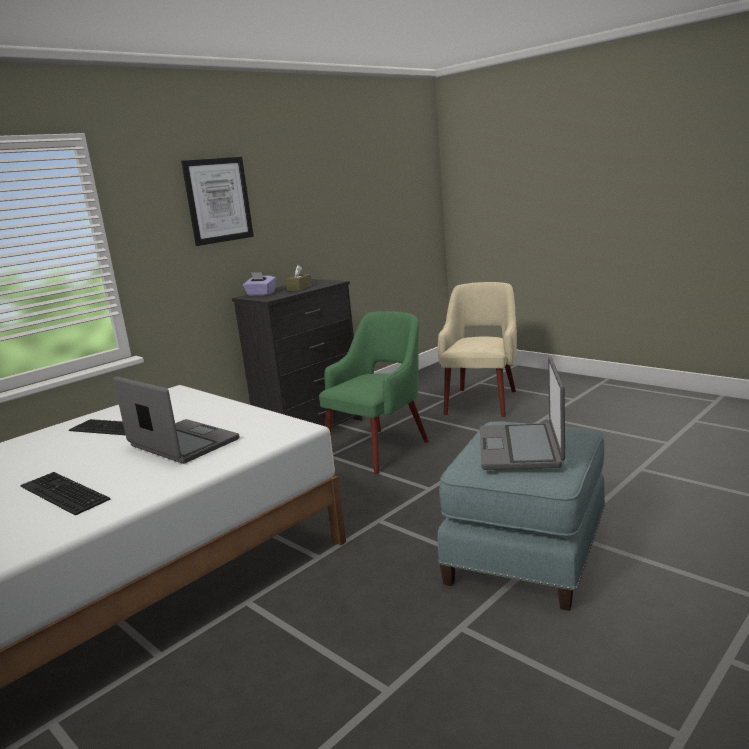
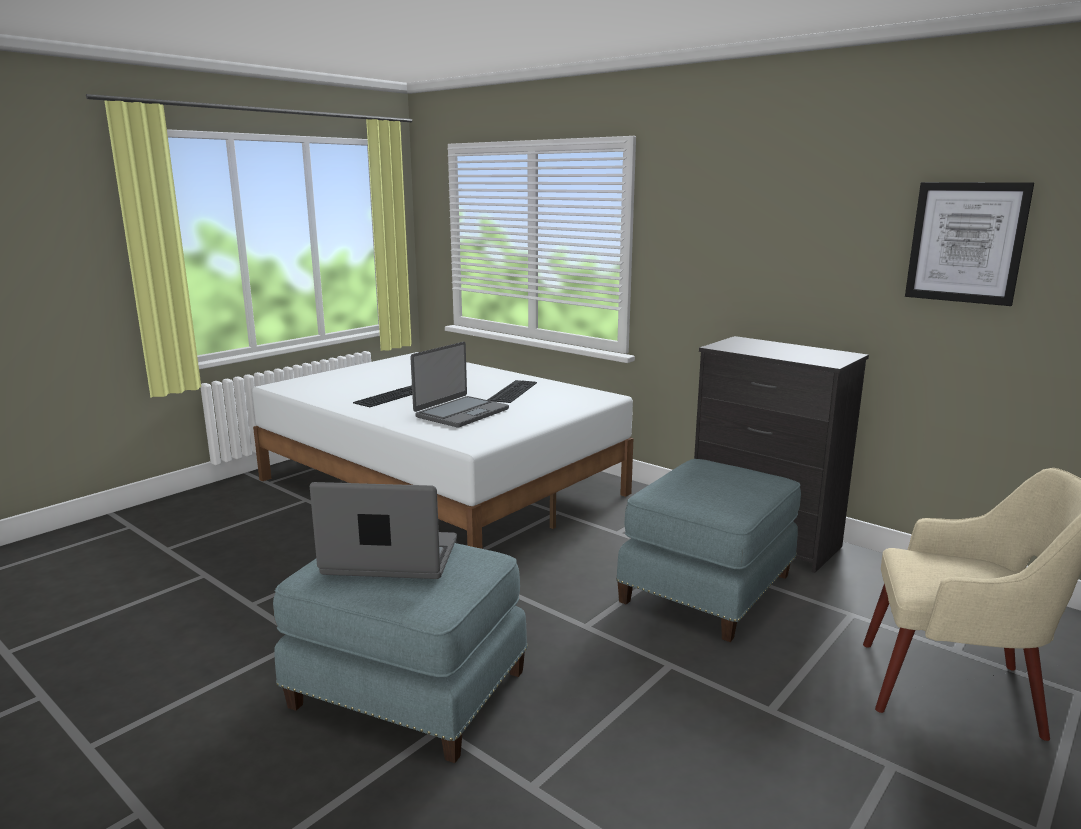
camera: 85 degrees right, 0 degrees up
(218, 200) = (756, 218): picture -> picture (966, 242)
(261, 294) = (750, 342): purple tissue box -> none
(299, 288) = (785, 352): brown tissue box -> none
(380, 449) = (709, 589): green armchair -> blue ottoman

